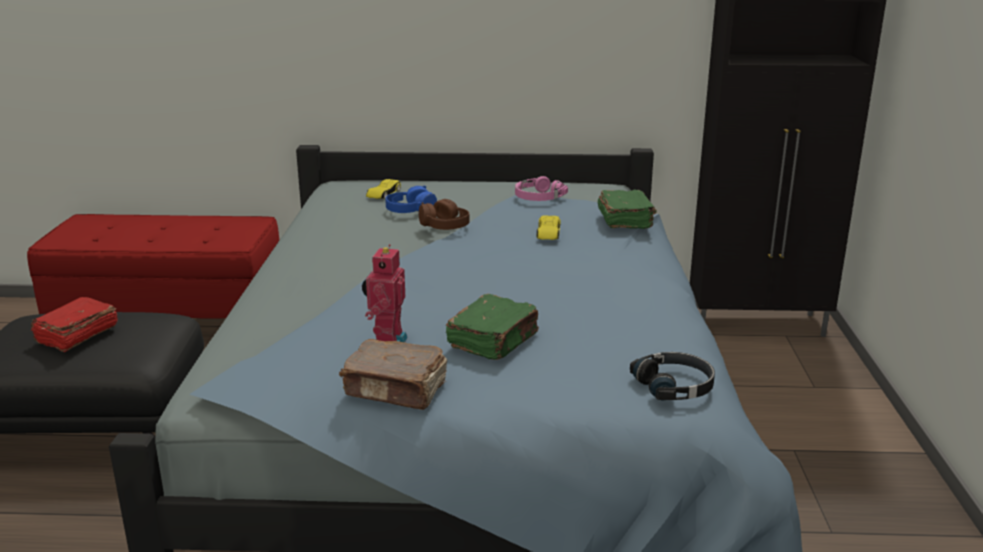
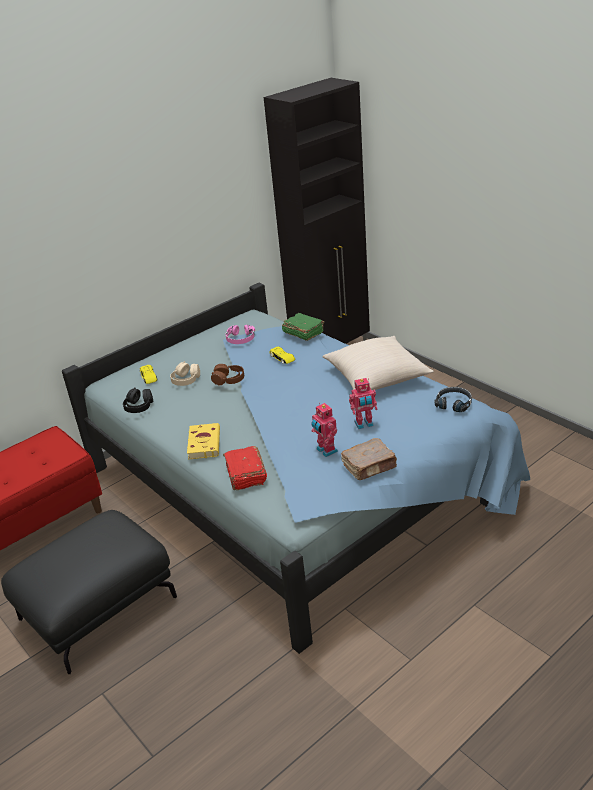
camera: 40 degrees left, 10 degrees up
(76, 336) = (85, 556): red book -> red book (245, 475)
(299, 270) = (204, 443): none -> yellow book
(320, 212) = (139, 406): none -> black headphones
(410, 211) = (186, 380): blue headphones -> beige headphones
(494, 341) = (364, 424): green book -> toy robot
(623, 302) = (376, 377): none -> beige pillow

